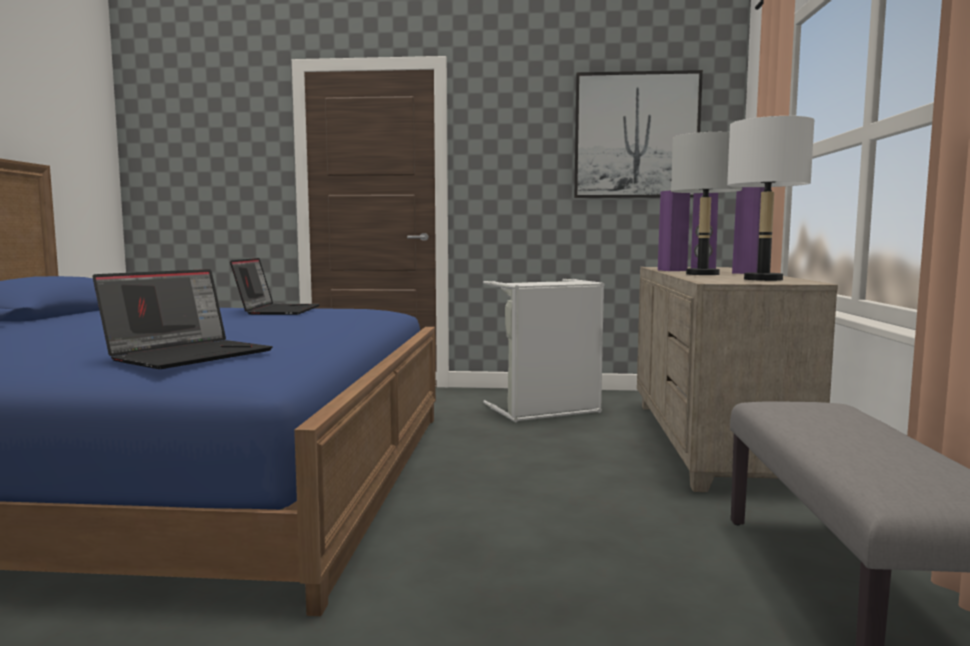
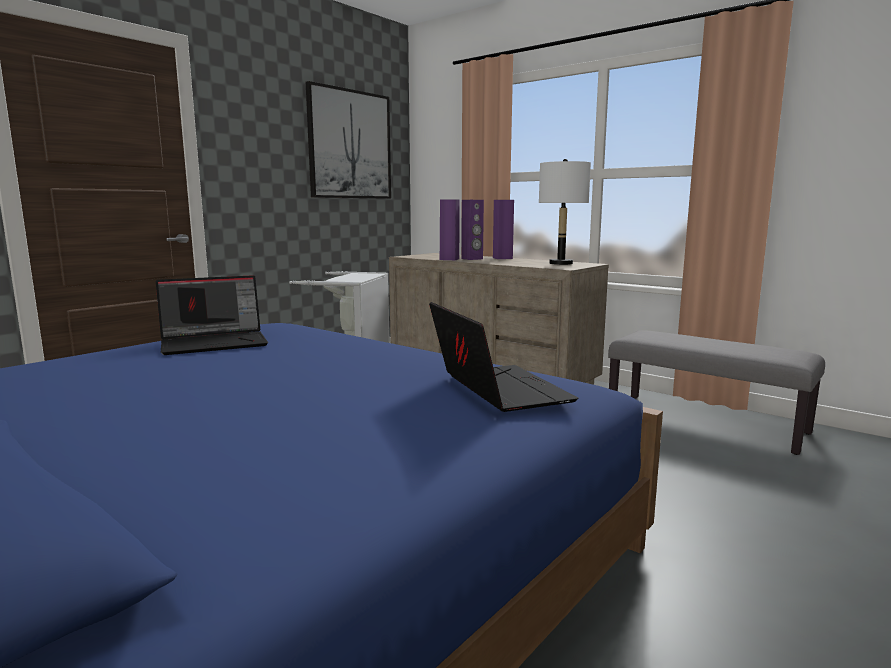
camera: 55 degrees left, 5 degrees up
(277, 310) = (215, 342): laptop -> laptop turned 120 degrees clockwise
(702, 274) = (498, 262): grey table lamp -> none

